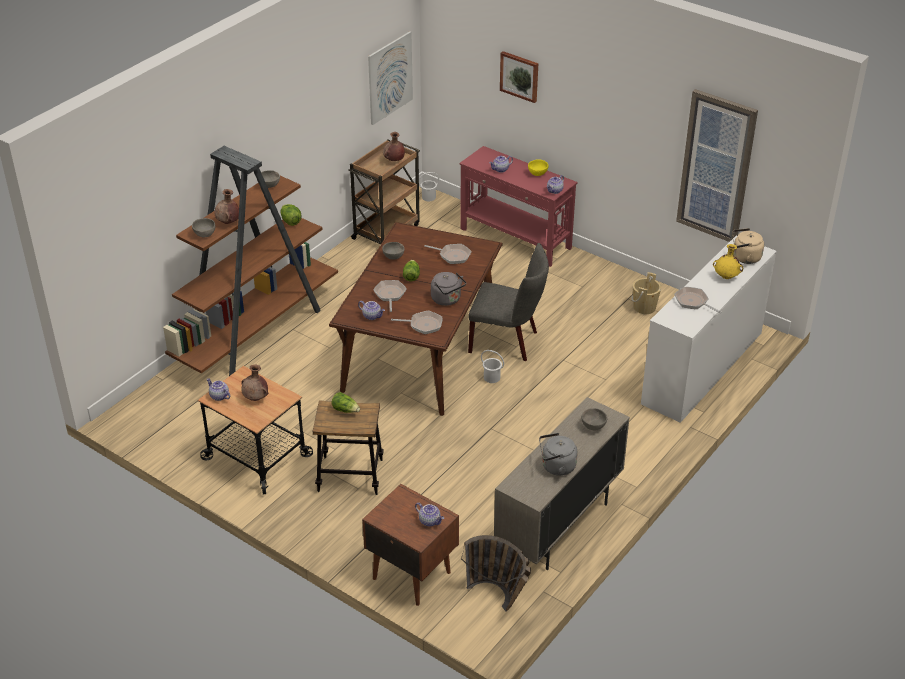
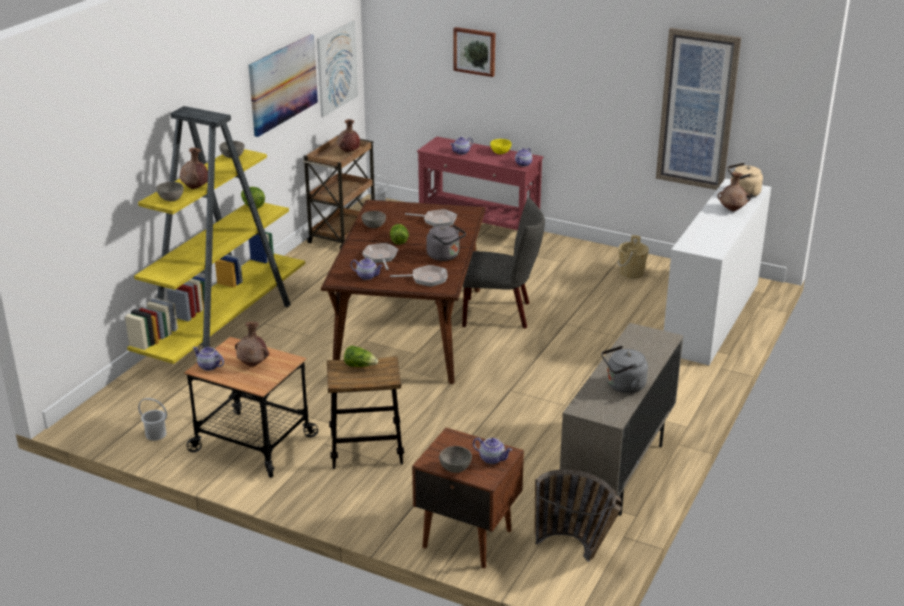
camera: 10 degrees left, 10 degrees down
(257, 331) = (224, 328): brown bookcase -> yellow bookcase
(329, 103) = (282, 84): none -> picture
(492, 378) = (495, 346): white bucket -> white bucket (156, 434)
(593, 426) = (648, 346): grey bowl -> grey bowl (455, 468)
(693, 302) = (708, 231): frying pan -> none
(726, 277) = (732, 210): yellow vase -> brown vase

